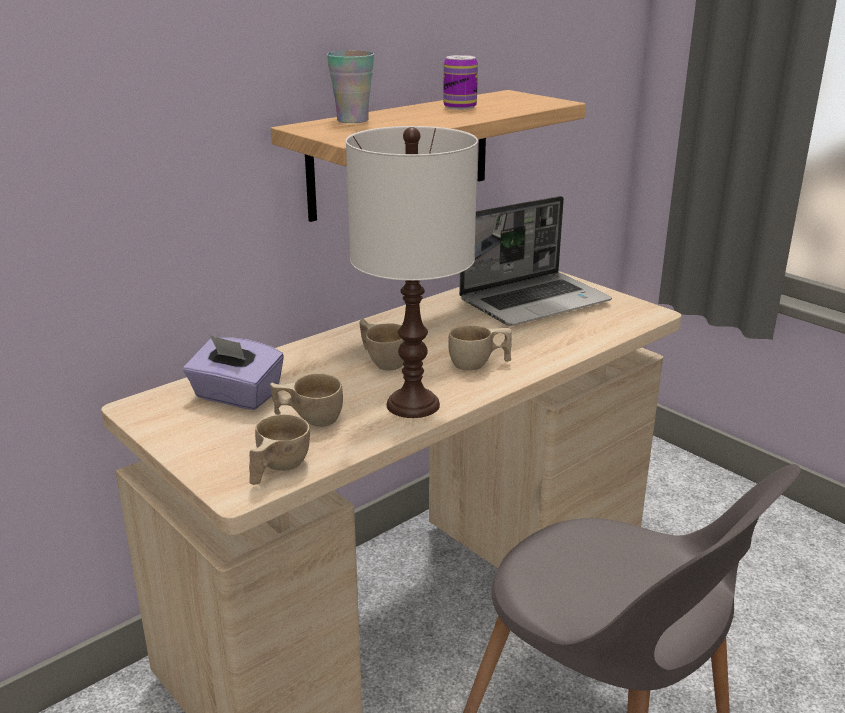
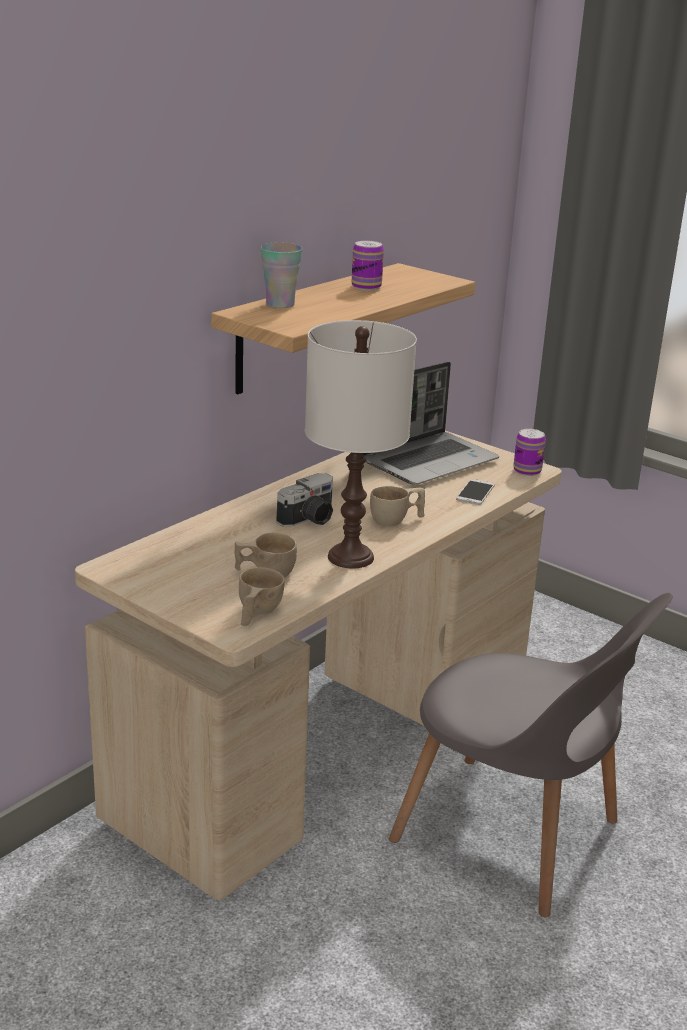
camera: 10 degrees left, 0 degrees up
(236, 396) = (192, 555): purple tissue box -> none
(382, 360) = (310, 519): beige cup -> camera
(577, 336) = (475, 492): none -> phone
(641, 314) = (527, 471): none -> can

